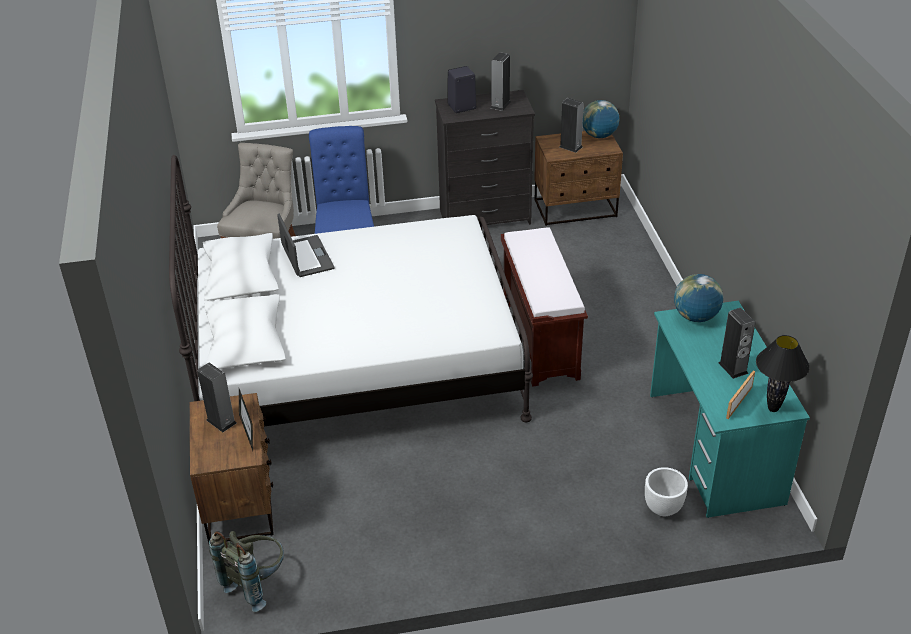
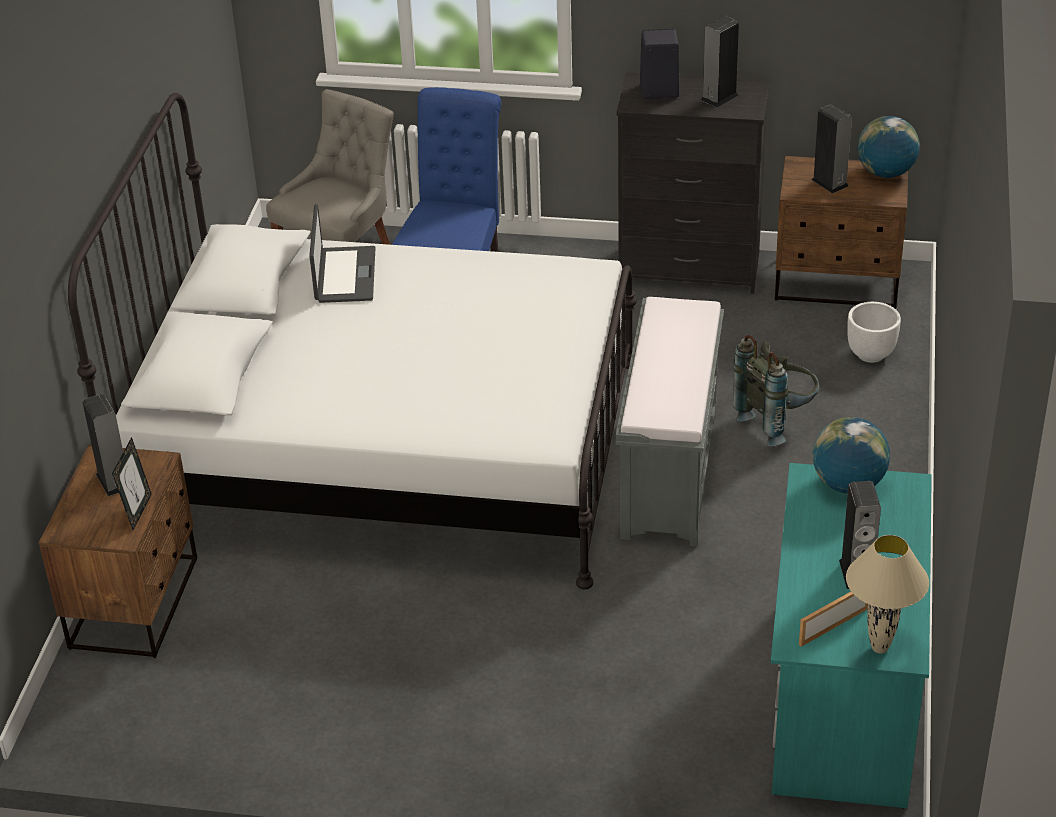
camera: 20 degrees right, 0 degrees up
(256, 583) = (102, 716): grey backpack -> grey backpack (777, 421)
(539, 339) = (668, 472): brown bench -> grey bench
(663, 508) = (715, 764): white planter -> white planter (871, 355)
(772, 409) = (878, 648): black table lamp -> beige table lamp

